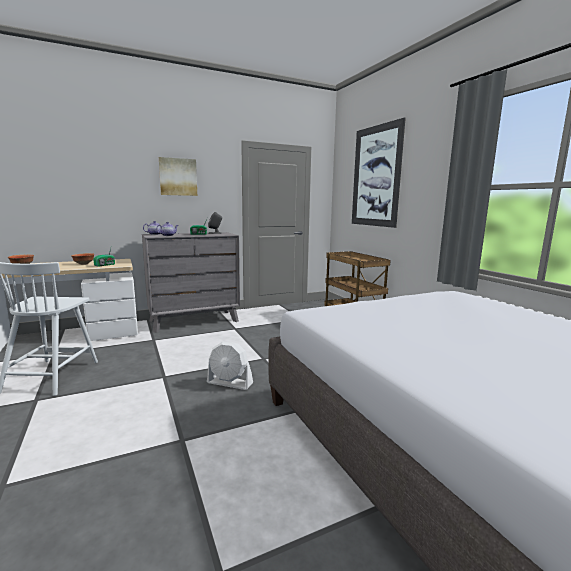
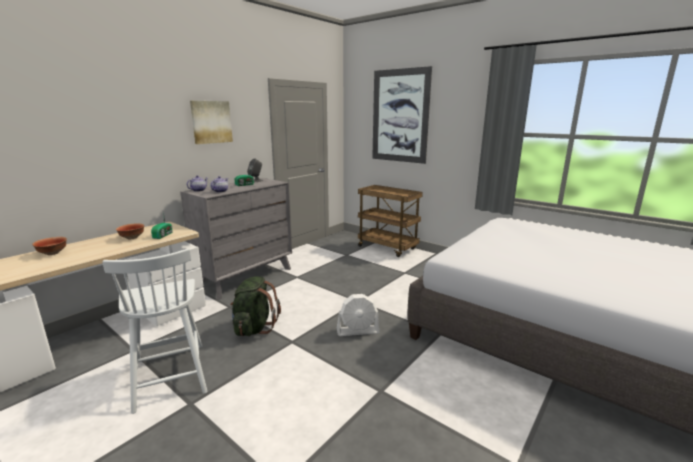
camera: 25 degrees left, 5 degrees up
(150, 359) = (254, 327): none -> green backpack

